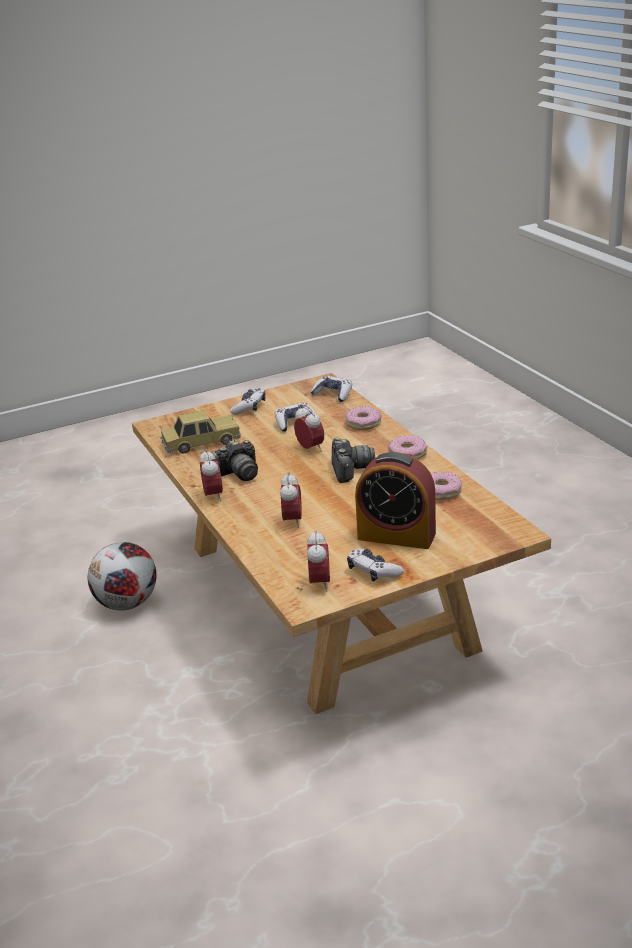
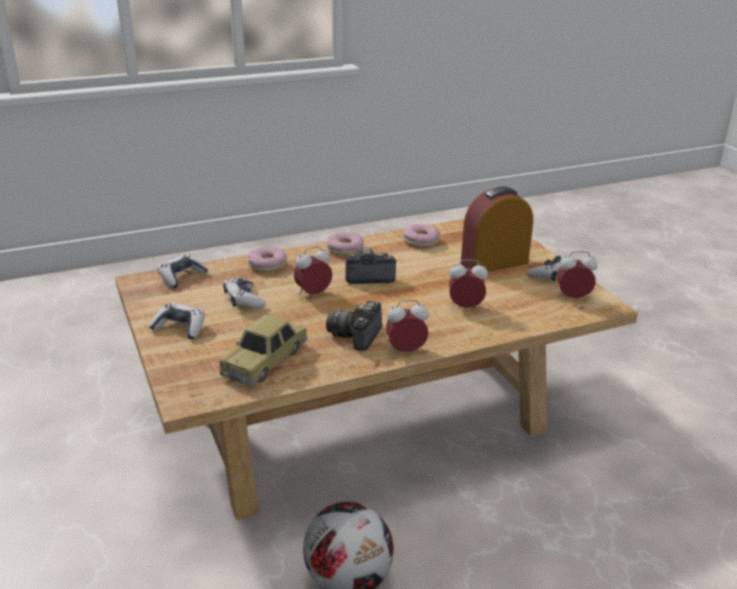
camera: 90 degrees left, 0 degrees up
(201, 443) = (265, 361): toy car -> toy car turned 135 degrees counterclockwise
(237, 474) = (357, 336): camera -> camera turned 135 degrees counterclockwise
(396, 536) = (494, 263): alarm clock -> alarm clock turned 135 degrees counterclockwise

